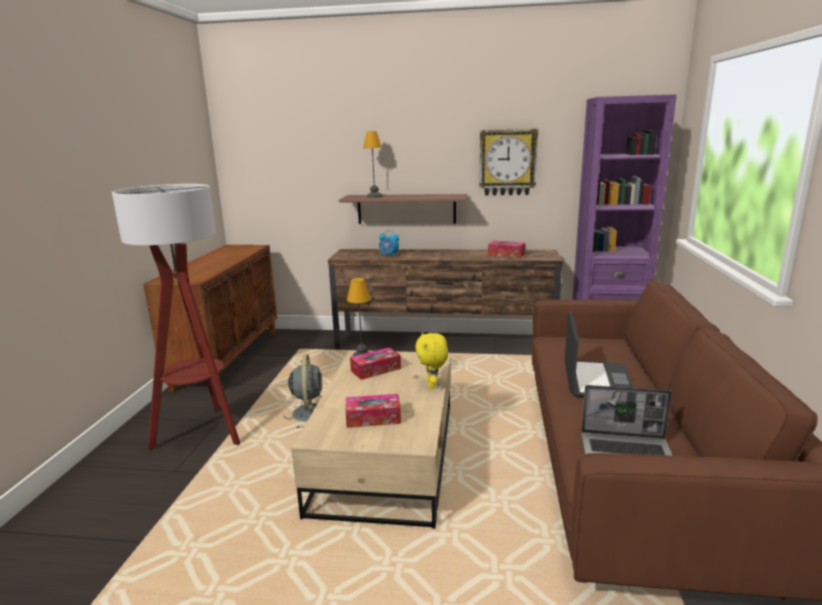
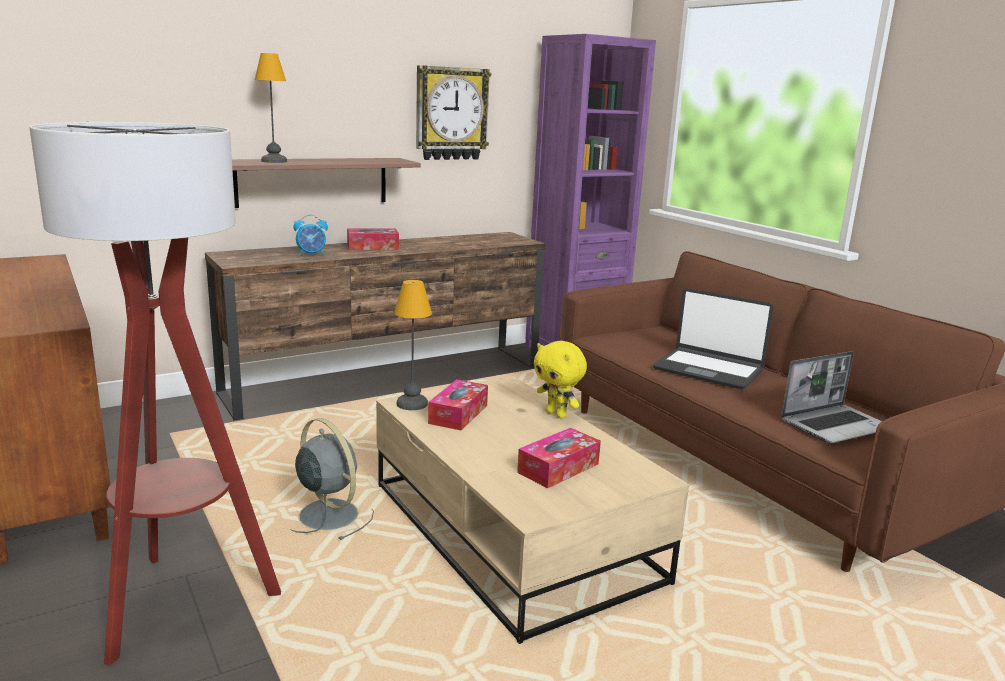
camera: 40 degrees left, 0 degrees up
(506, 254) = (467, 241): tissue box -> tissue box (372, 247)
(596, 381) = (708, 370): laptop -> laptop turned 150 degrees clockwise

